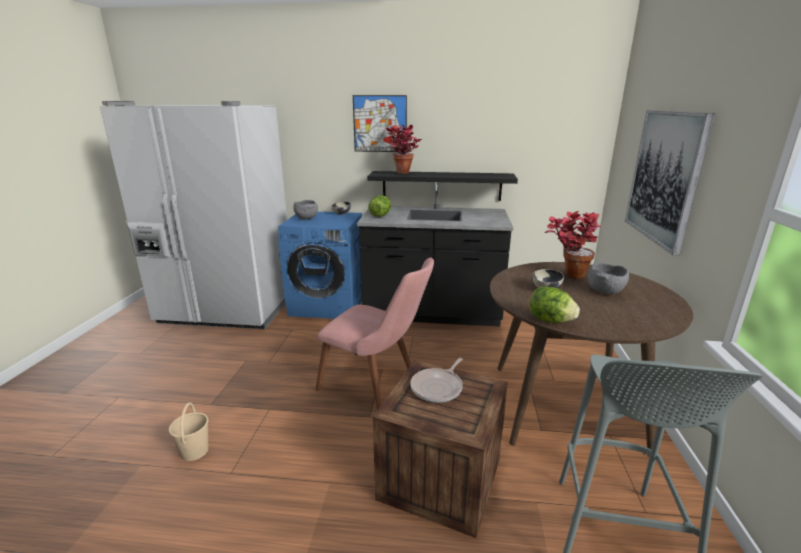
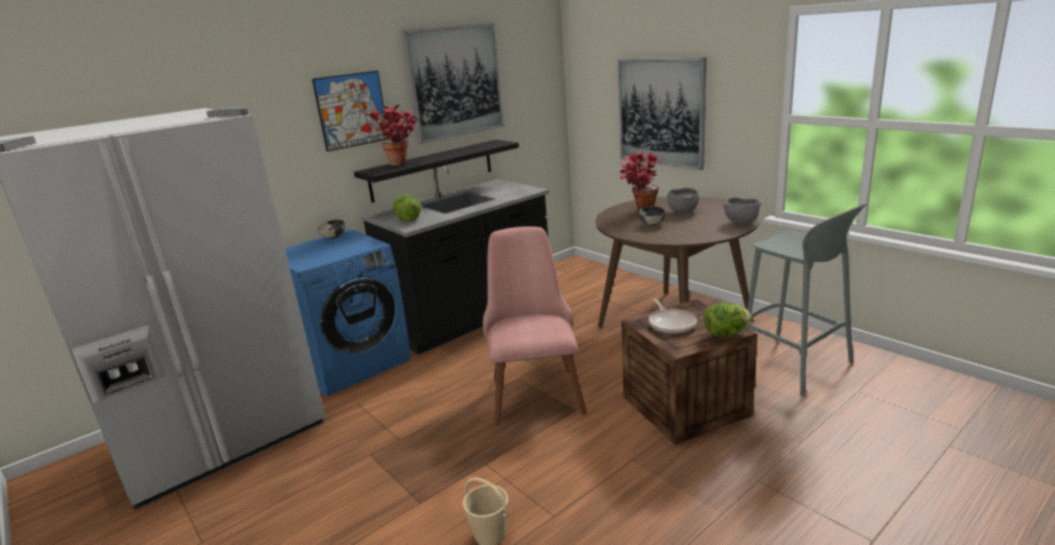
camera: 45 degrees left, 0 degrees up
(306, 218) = (306, 255): grey bowl -> grey bowl (740, 223)
(377, 382) = (534, 388): pink chair -> pink chair turned 75 degrees counterclockwise
(479, 114) = (455, 82): none -> picture
(550, 320) = (698, 238): lettuce -> lettuce (725, 334)

